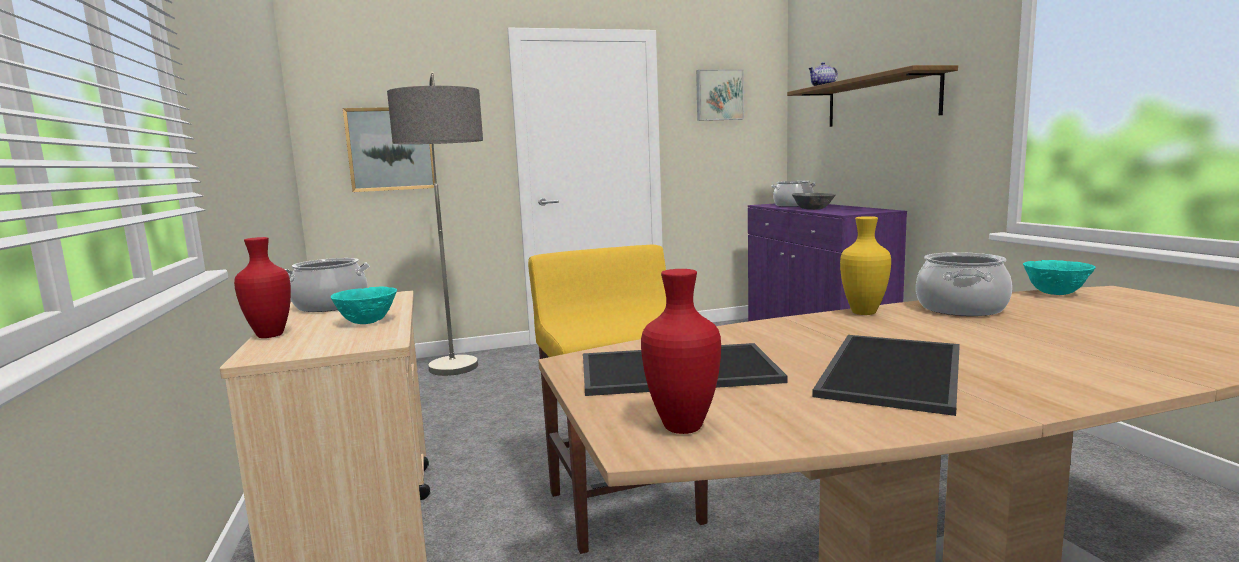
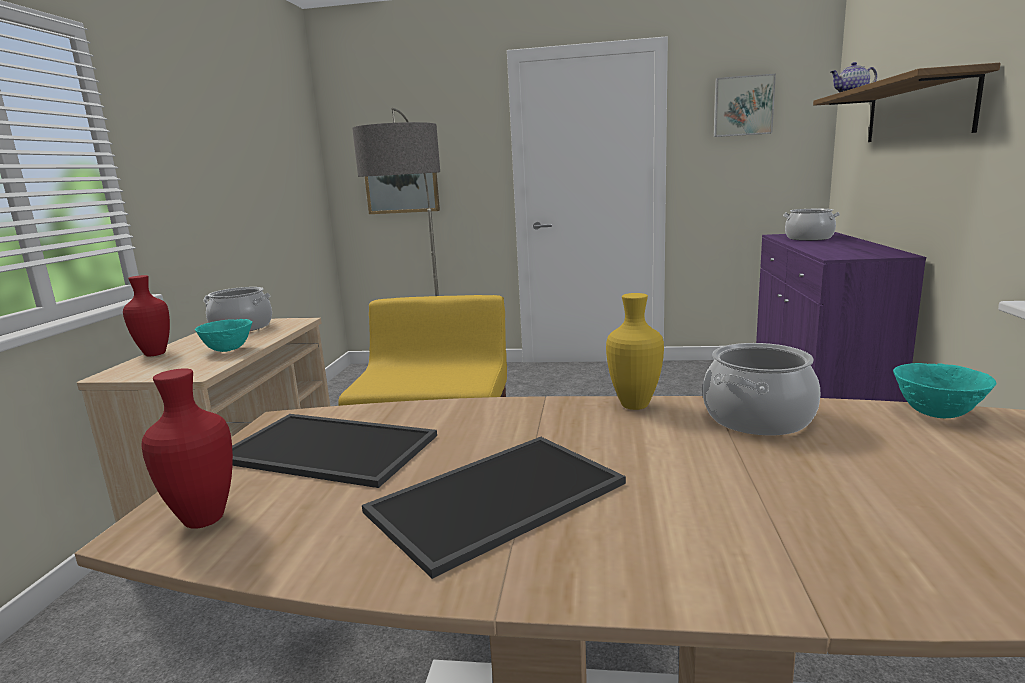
camera: 25 degrees right, 5 degrees up
(812, 209) = (815, 246): grey bowl -> none

